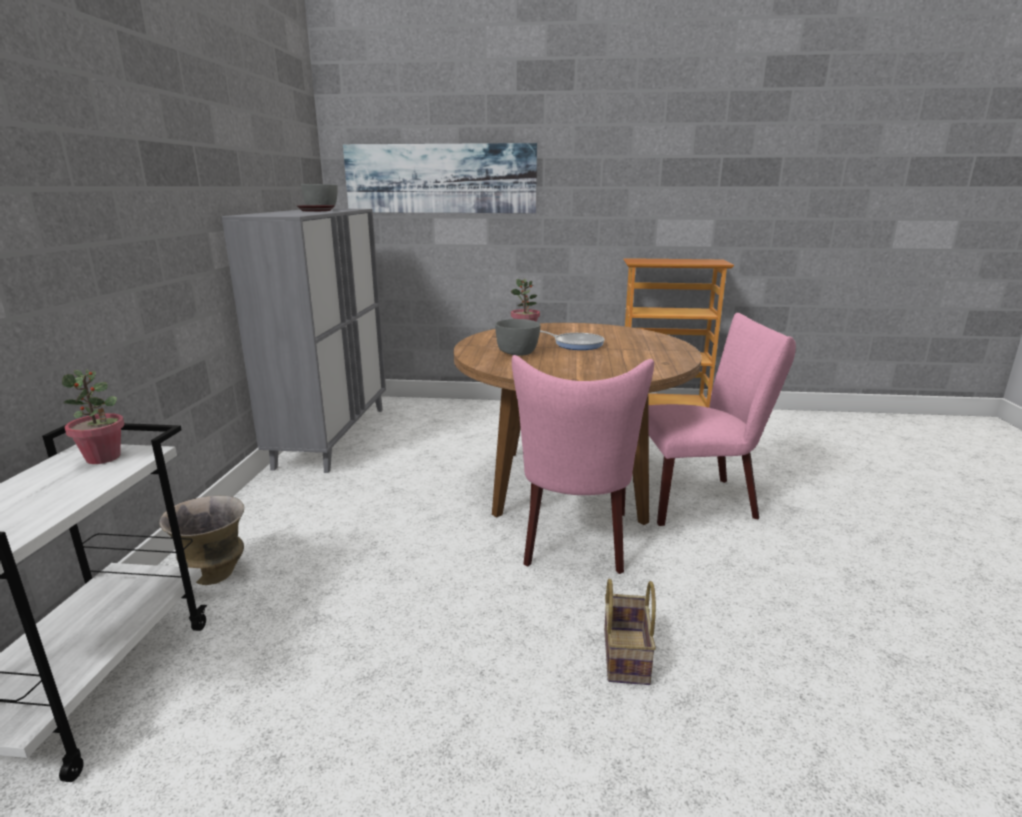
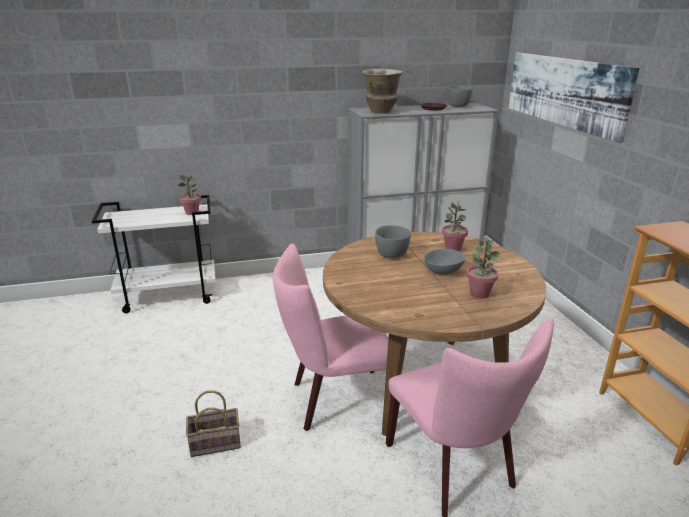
camera: 70 degrees right, 5 degrees up
(216, 575) = (246, 291): vase -> vase (381, 112)
(576, 344) = (443, 271): frying pan -> grey bowl
(631, 342) = (479, 293): none -> potted plant

